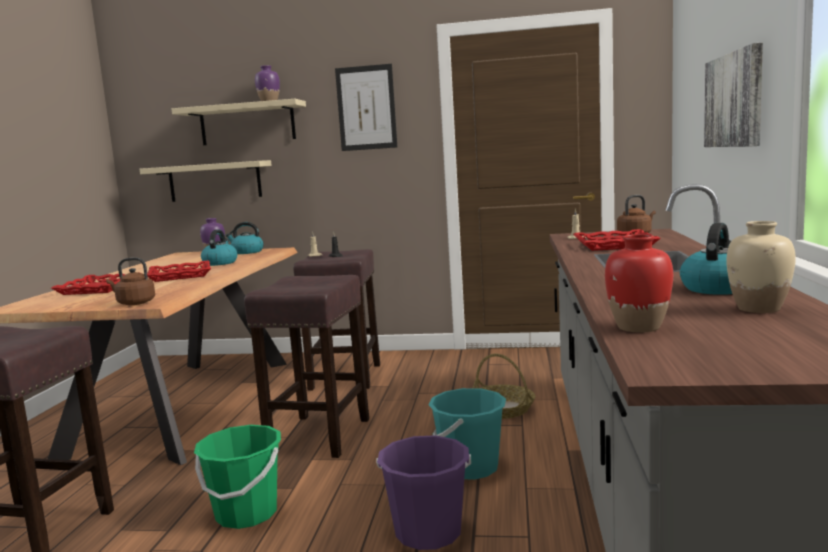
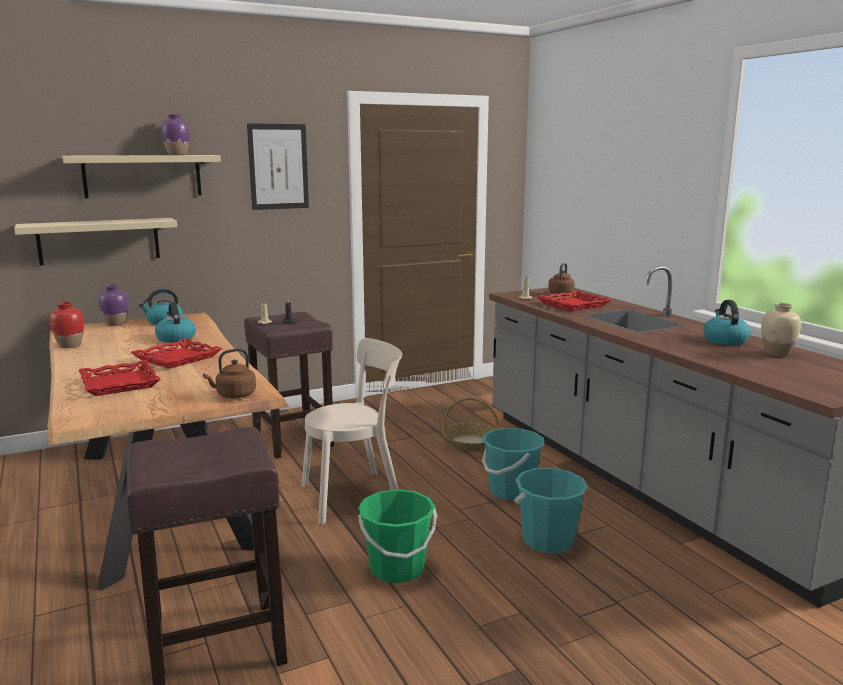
camera: 35 degrees left, 5 degrees up
(318, 436) = (356, 496): brown stool -> beige chair
(428, 532) = (548, 541): purple bucket -> turquoise bucket
(638, 327) = (754, 373): red vase -> red vase (70, 345)
(734, 100) = (634, 197): picture -> none

